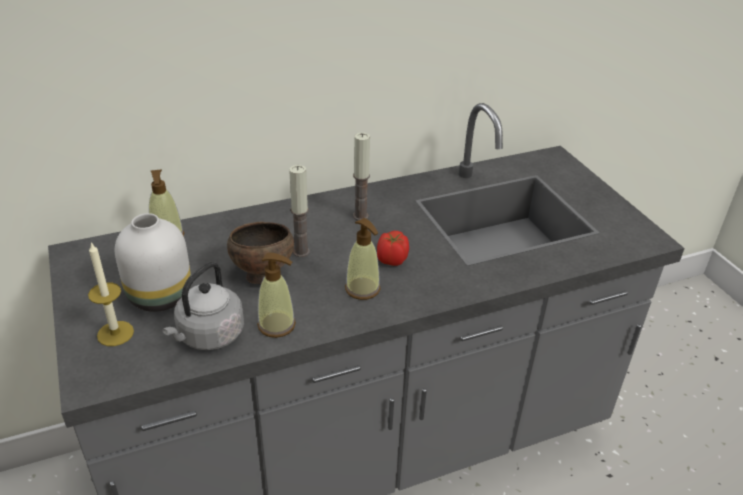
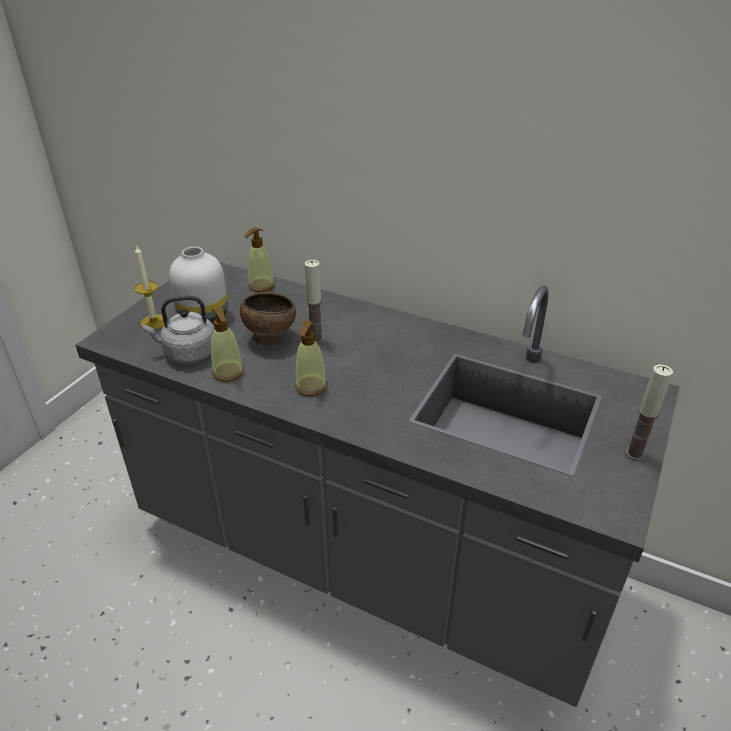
camera: 50 degrees right, 0 degrees up
(360, 216) = (394, 340): candle -> candle (634, 454)
(391, 260) = (362, 381): tomato -> none

